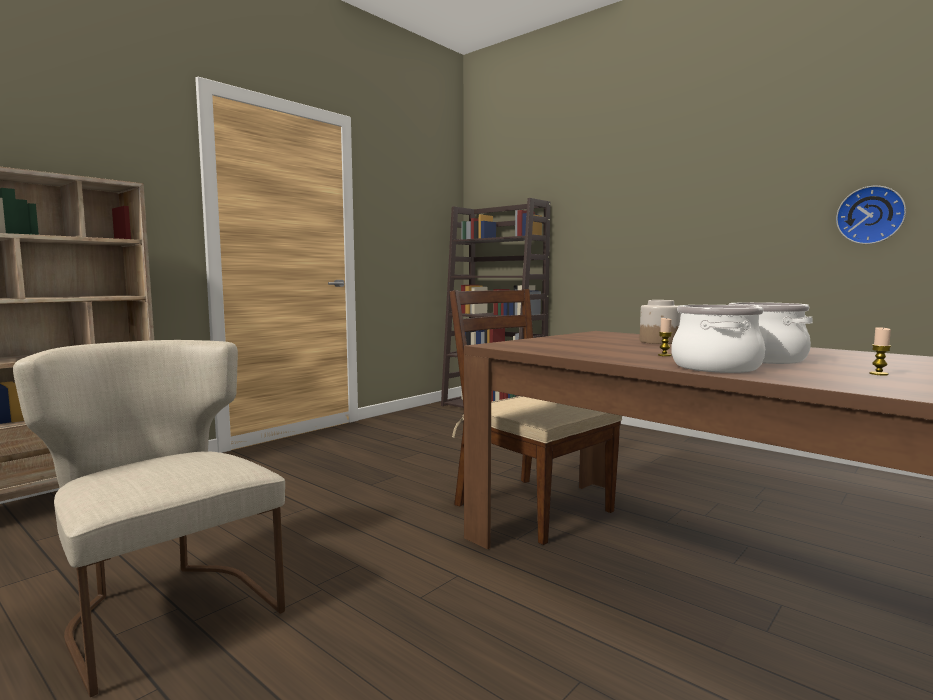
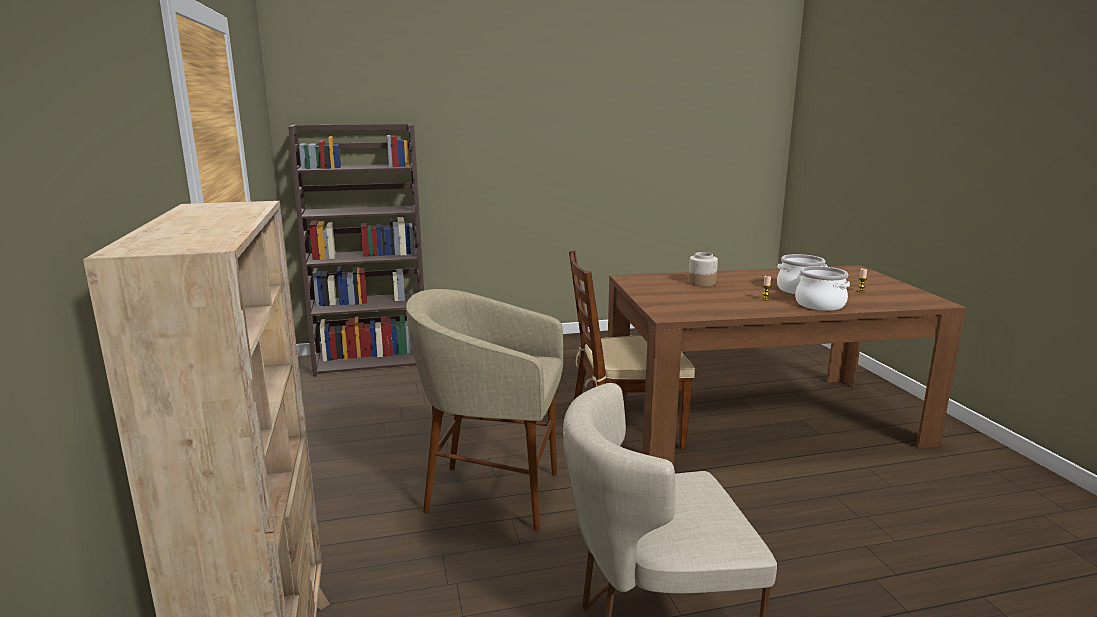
camera: 55 degrees left, 10 degrees up
(339, 491) = (491, 494): none -> beige stool
(870, 215) = (679, 154): wall clock -> none

